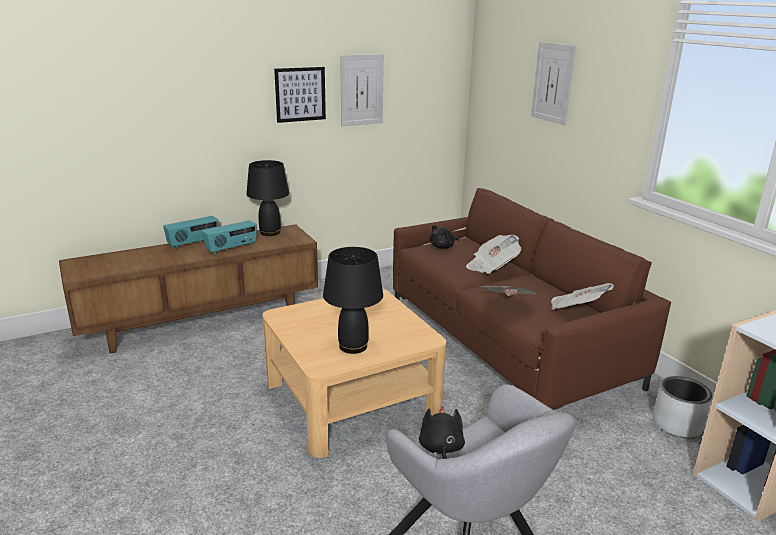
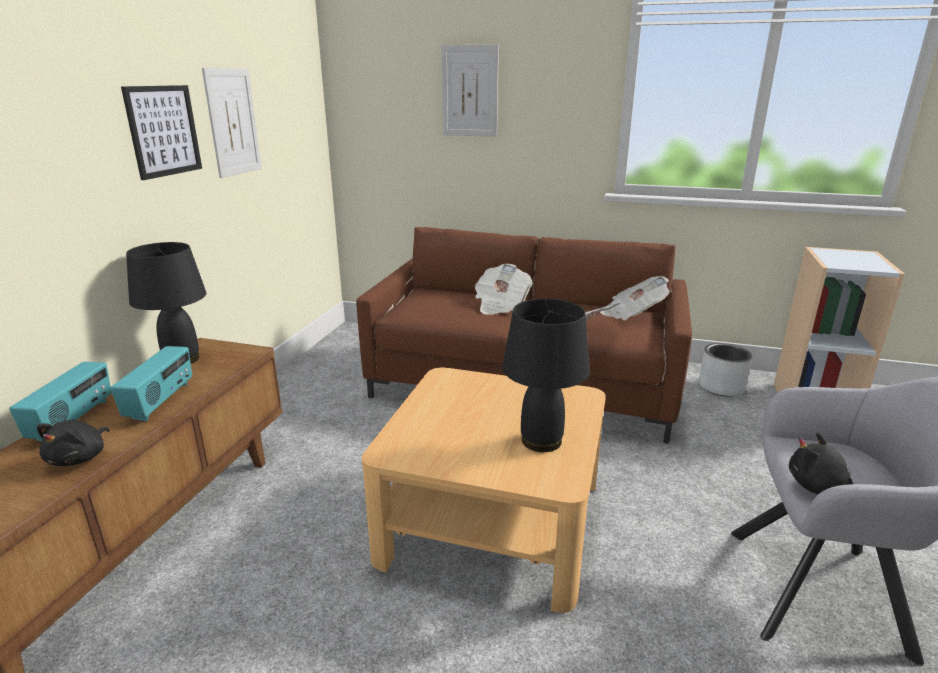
camera: 45 degrees left, 0 degrees up
(443, 247) = (421, 303): black plush toy -> black plush toy (80, 458)

